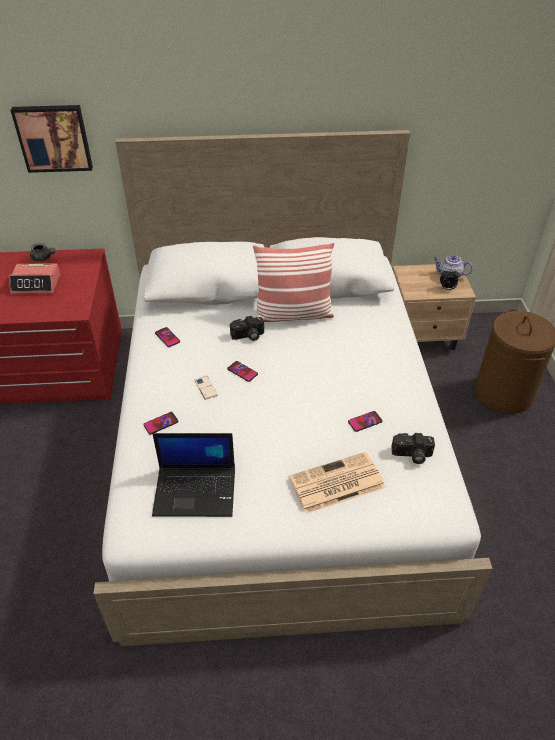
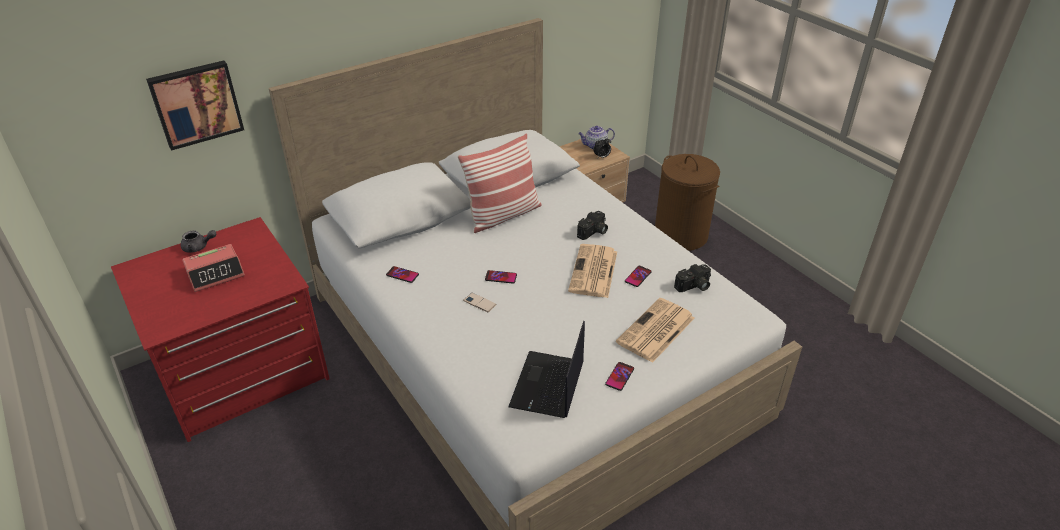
camera: 30 degrees left, 5 degrees down
(161, 423) = (465, 347): phone -> phone (619, 376)
(196, 491) = (548, 386): laptop -> laptop turned 135 degrees clockwise
(248, 336) = (479, 247): camera -> camera (593, 232)
(327, 400) = (593, 272): none -> newspaper

